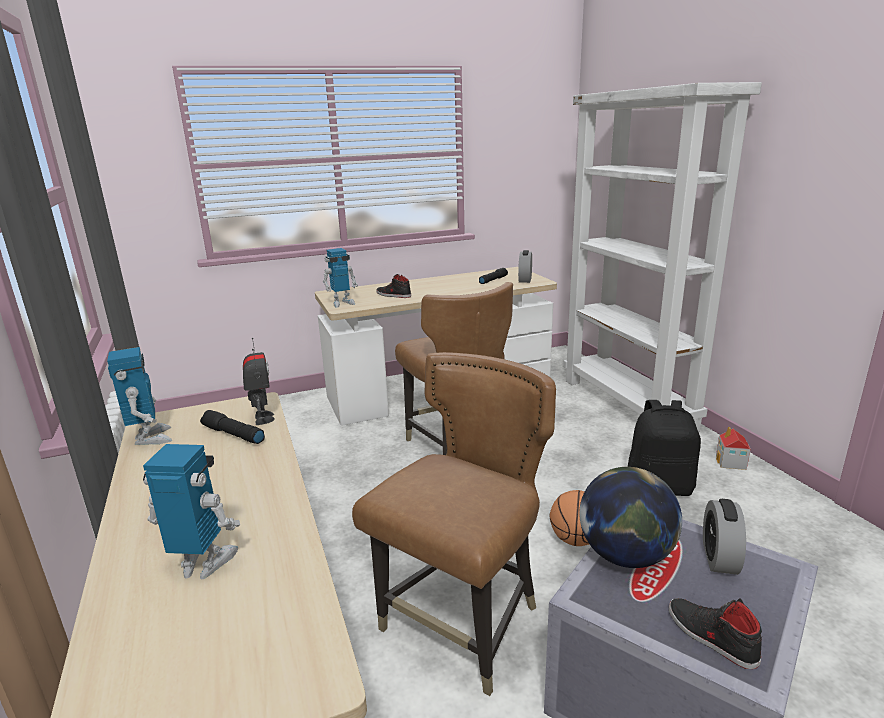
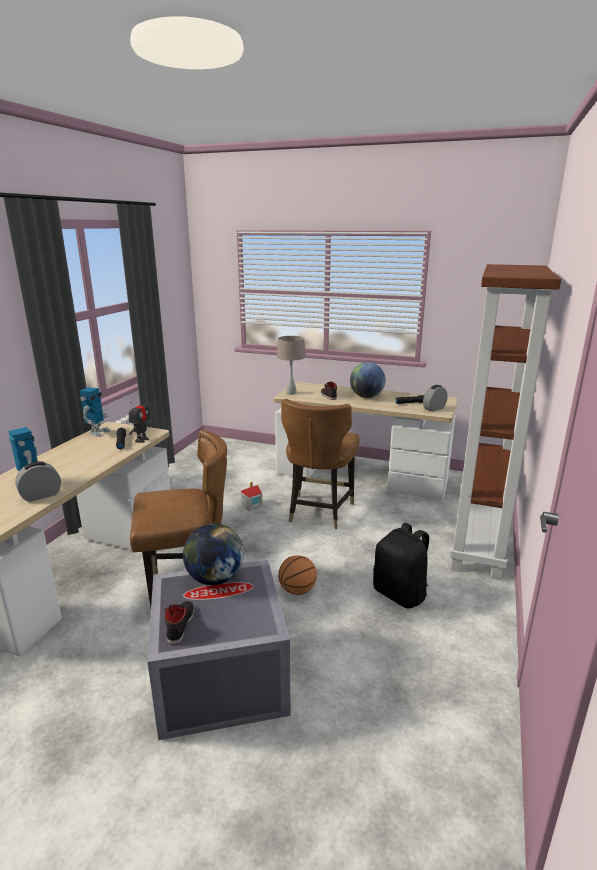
camera: 40 degrees right, 0 degrees up
(342, 303) = (291, 393): toy robot -> beige table lamp
(436, 286) = (366, 397): none -> globe
(628, 404) = (479, 538): white bookcase -> brown bookcase
(719, 558) = (251, 605): alarm clock -> alarm clock (41, 496)
(731, 462) = (484, 609): toy house -> toy house (251, 506)

